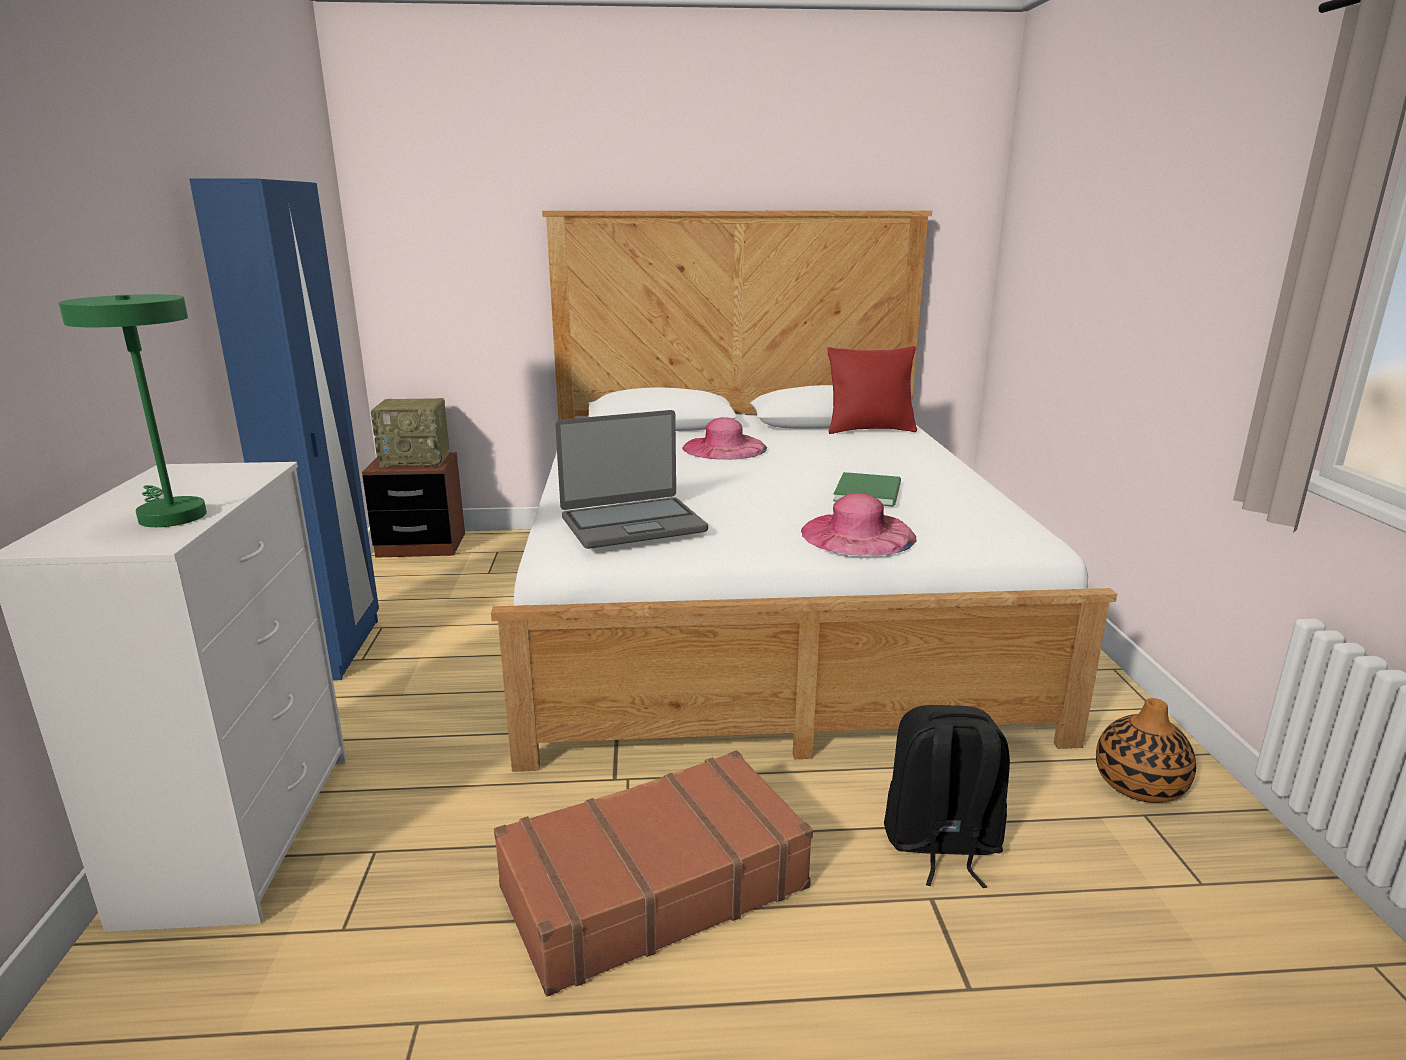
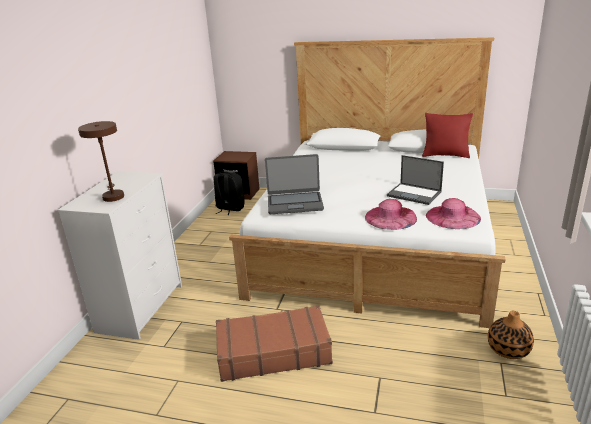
camera: 20 degrees right, 5 degrees up
(169, 514) = (113, 196): green table lamp -> brown table lamp
(337, 649) = (192, 239): blue wardrobe -> none
(416, 459) = (237, 155): radio -> none
(724, 448) = (363, 163): pink hat -> pink hat (452, 216)
(870, 491) = (414, 194): green book -> laptop
(941, 844) = (396, 358): black backpack -> black backpack (229, 208)

